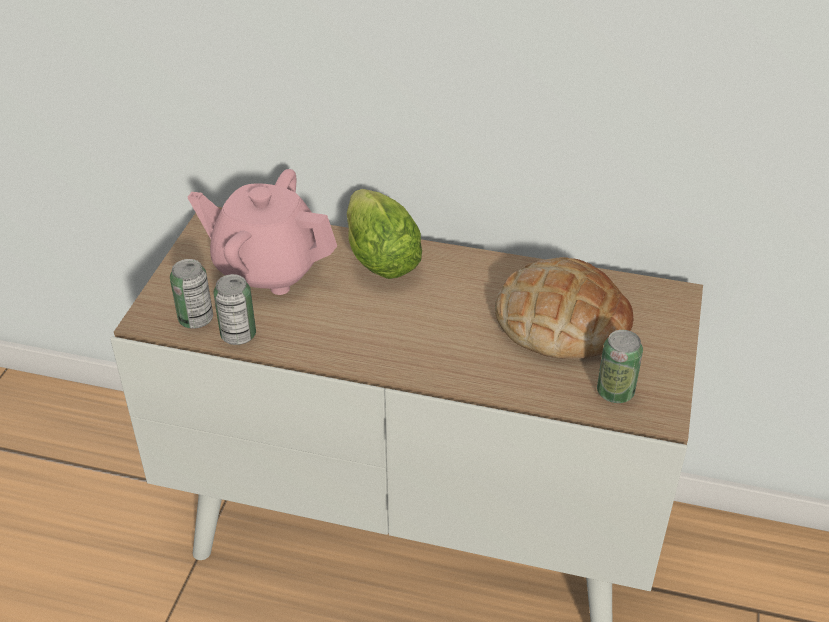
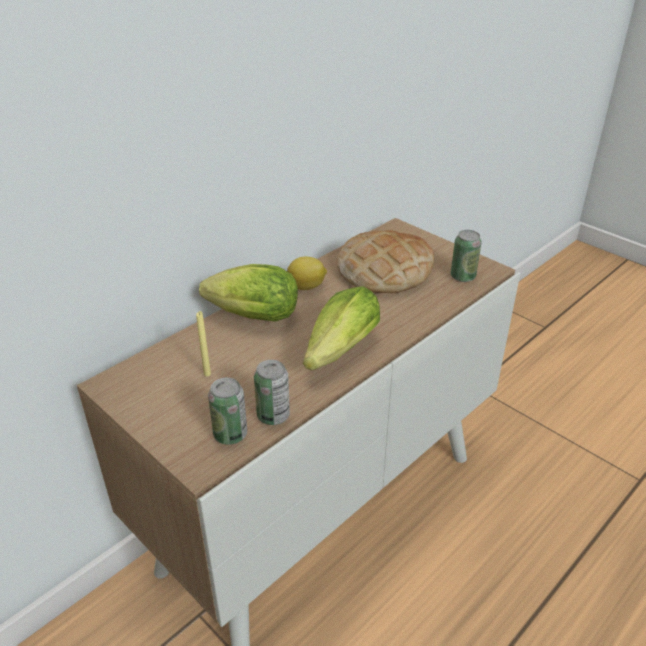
camera: 60 degrees left, 5 degrees down
(268, 268) = (207, 374): pink teapot -> yellow candle
(366, 341) = (337, 353): none -> lettuce
(469, 273) = (307, 287): none -> lemon

